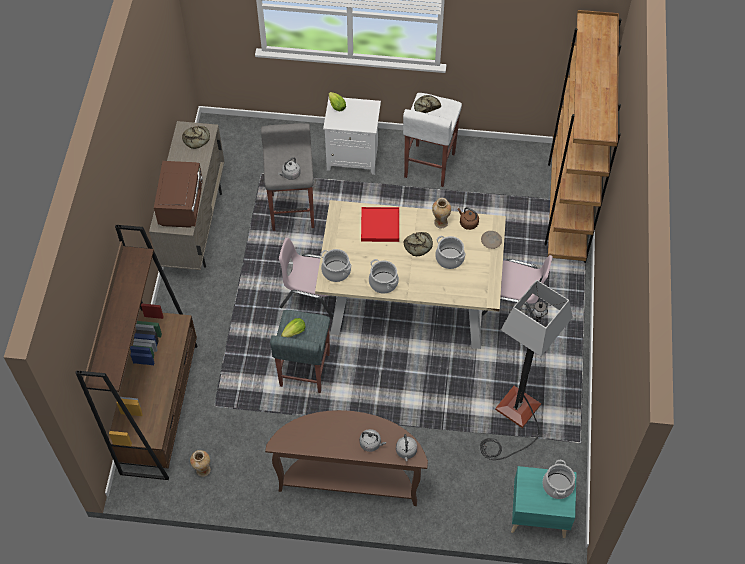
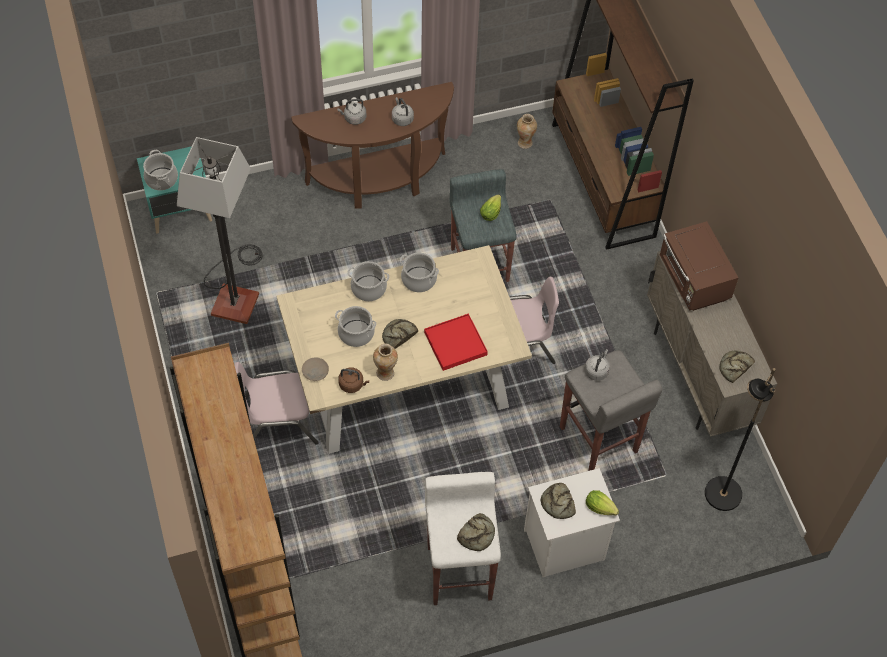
camera: 155 degrees right, 0 degrees up
(232, 151) = (722, 493): none -> black floor lamp
(336, 271) = (477, 274): cooking pot -> cooking pot (368, 288)
(362, 117) = (558, 503): none -> bread
(406, 452) = (317, 122): grey kettle -> grey kettle (402, 118)

